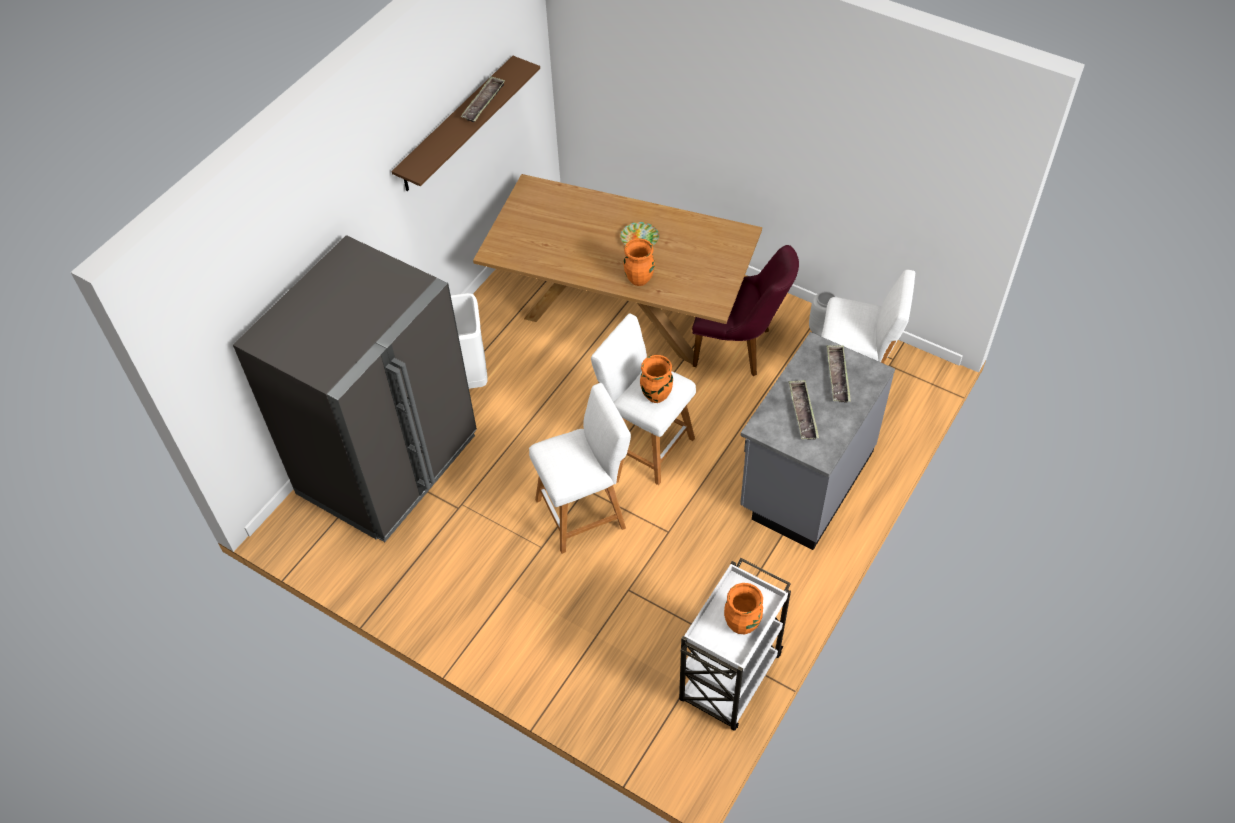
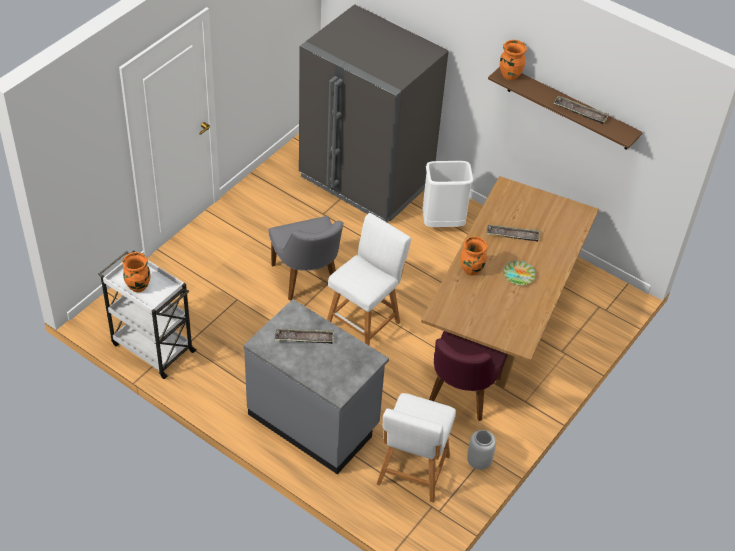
camera: 90 degrees right, 5 degrees down
(585, 512) = (308, 281): white stool -> grey chair
(656, 396) = (356, 275): orange vase -> orange vase (509, 75)
(837, 376) = (337, 367): tray -> tray (512, 235)

